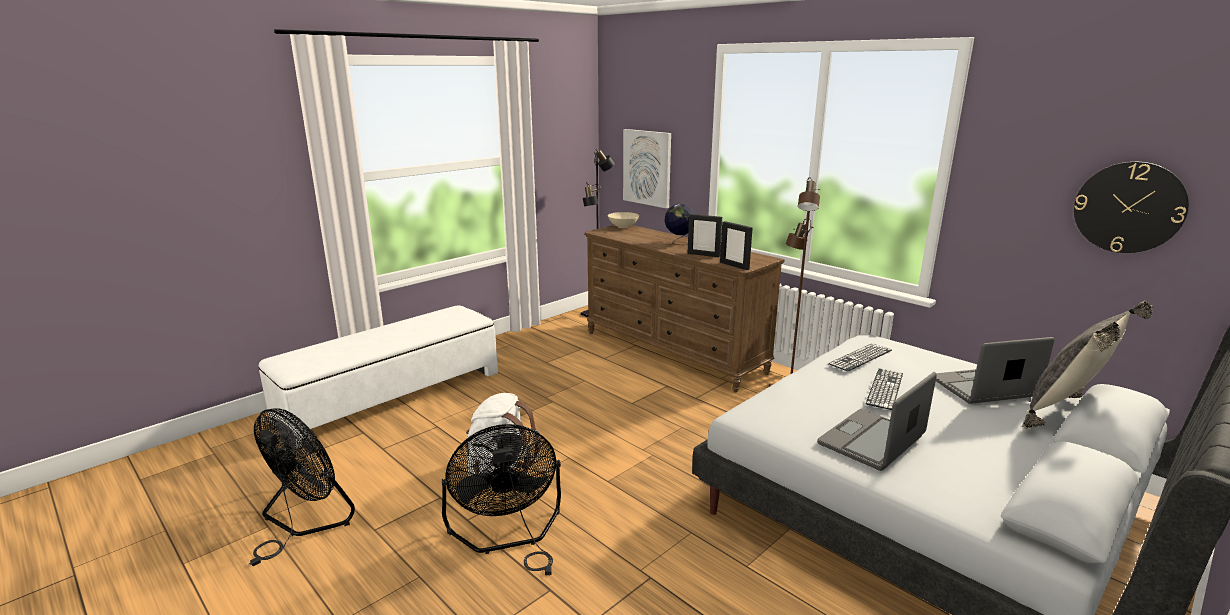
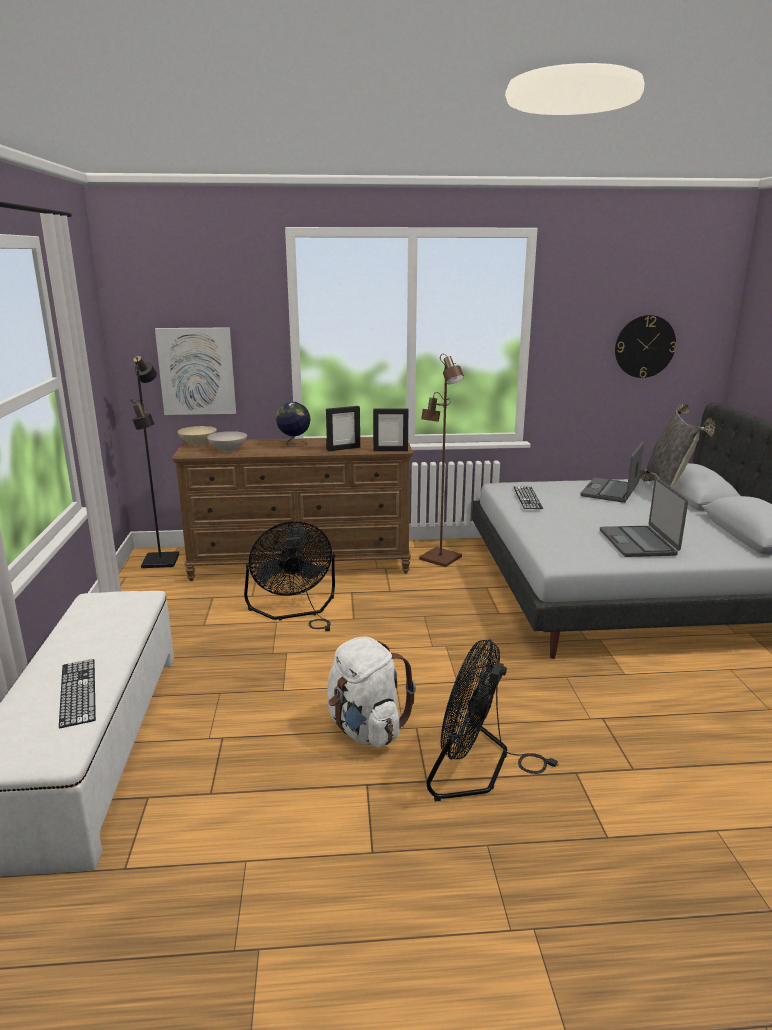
camera: 50 degrees left, 0 degrees up
(297, 519) = (275, 914): black fan -> black fan (298, 611)
(627, 235) = (228, 450): none -> white bowl
(885, 388) = (579, 511): keyboard -> keyboard (78, 691)

